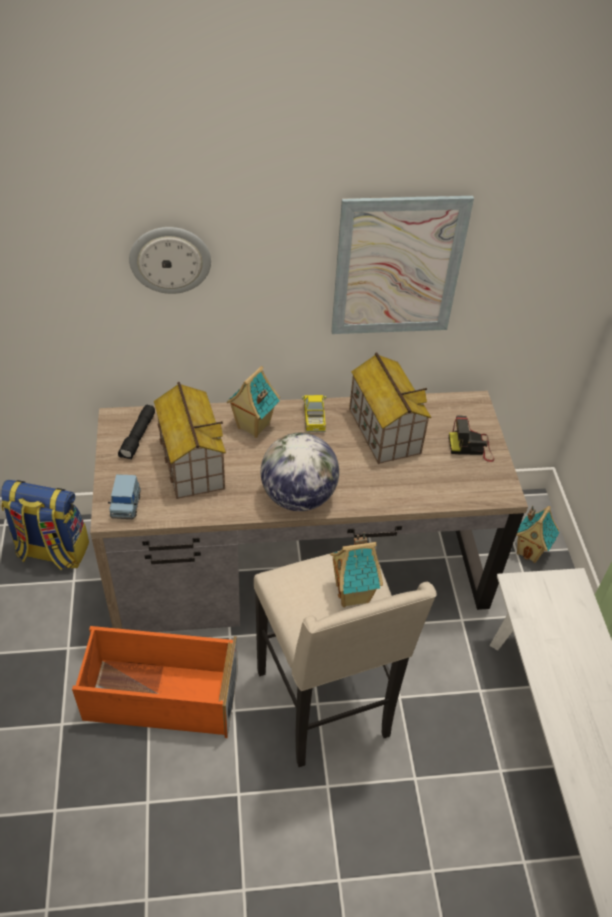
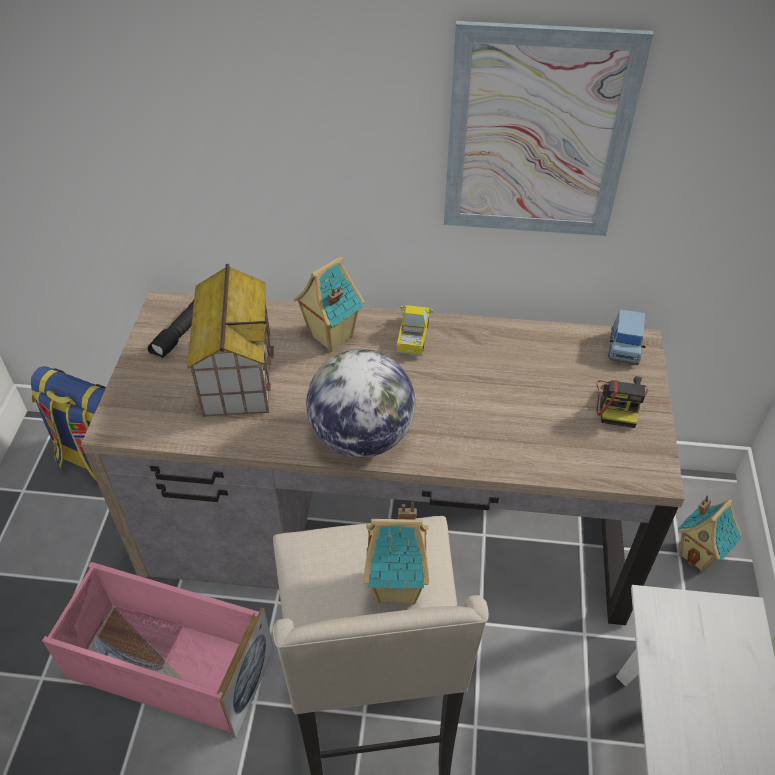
camera: 15 degrees right, 0 degrees up
(125, 505) = (137, 416): blue toy car -> blue toy car (624, 349)
(160, 696) = (169, 665): orange storage box -> pink storage box
(170, 259) = (223, 95): wall clock -> none
(383, 430) = (502, 364): toy house -> none
(471, 447) = (619, 403): camera -> camera turned 90 degrees counterclockwise

